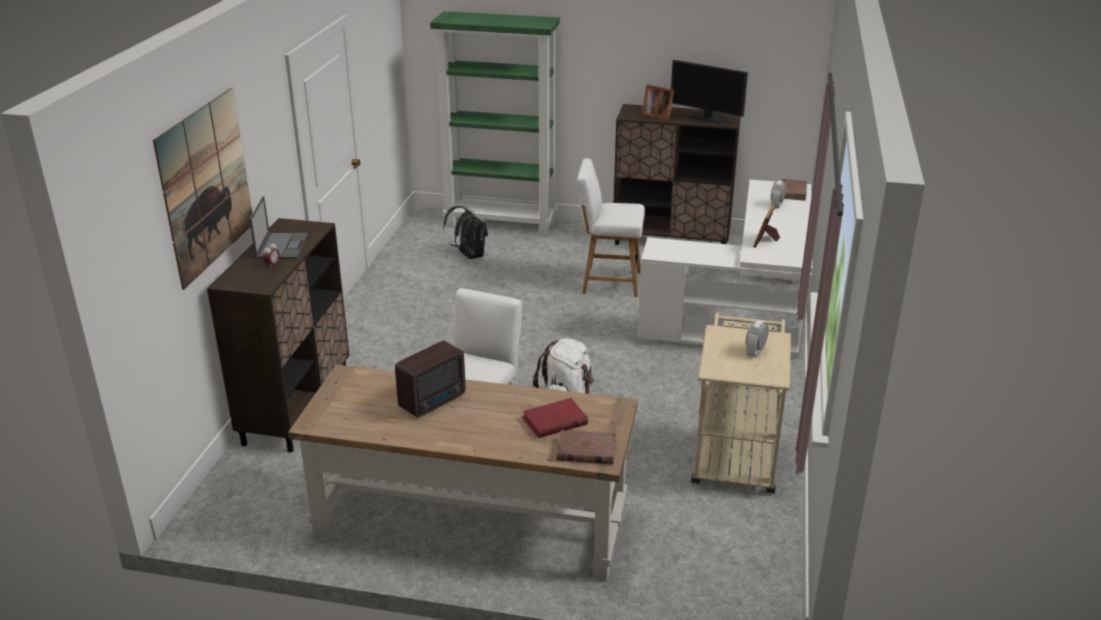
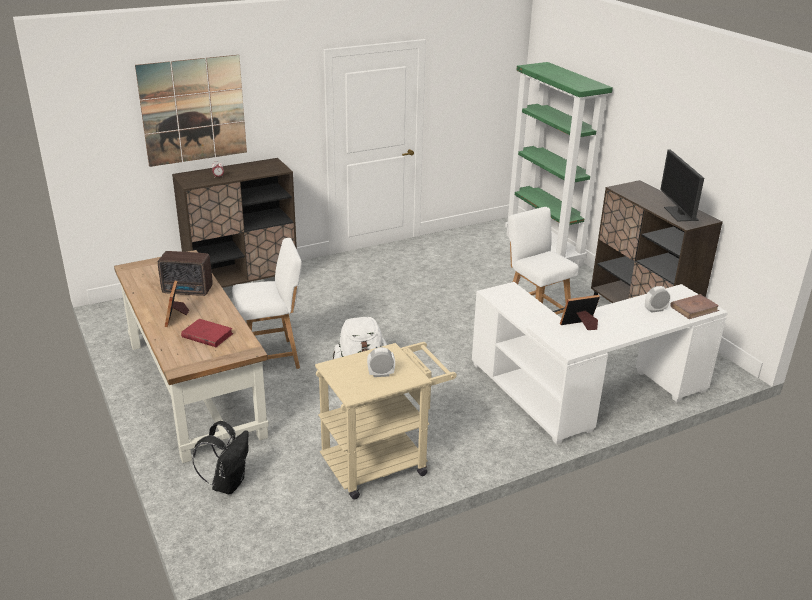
camera: 50 degrees right, 0 degrees up
(282, 246) = (244, 170): laptop -> none
(469, 255) = (483, 259): black backpack -> black backpack (228, 483)
(586, 451) = (184, 358): brown book -> none
(657, 115) = (642, 196): picture frame -> picture frame (176, 317)

